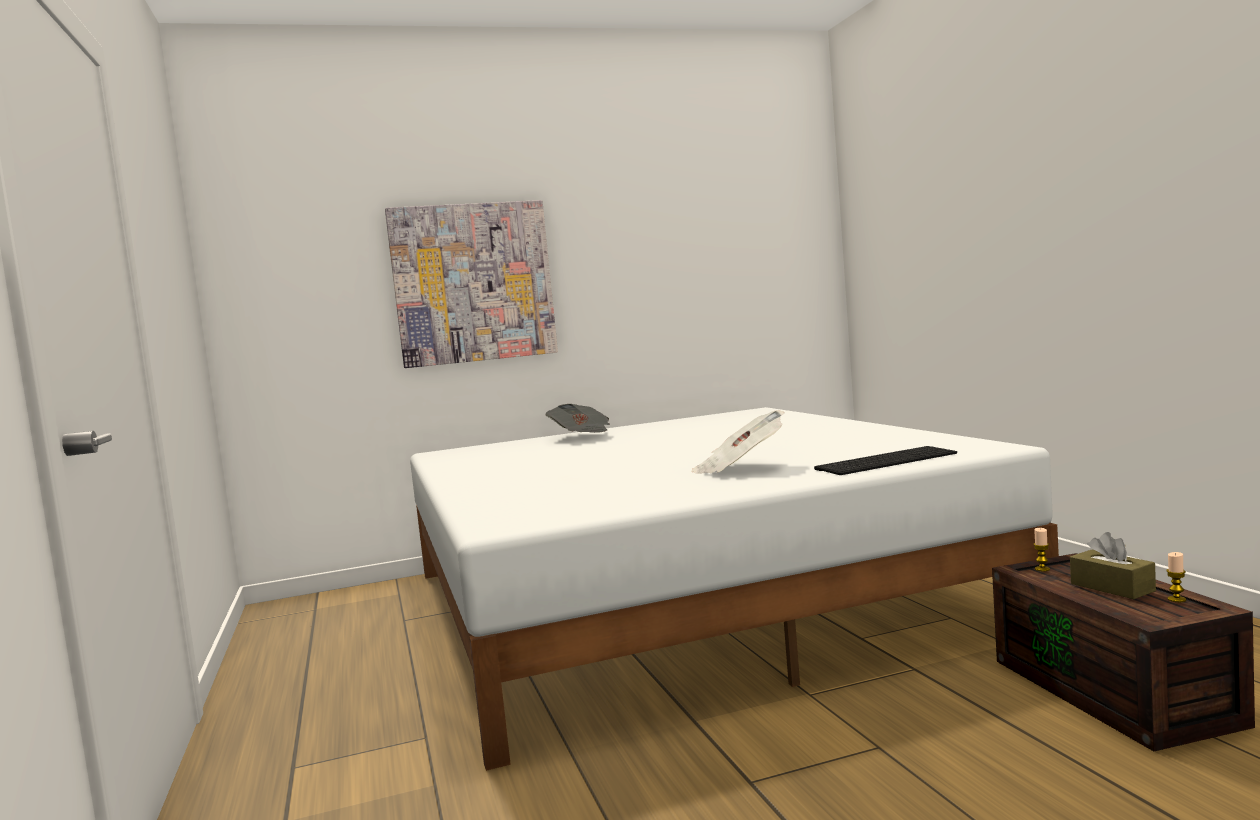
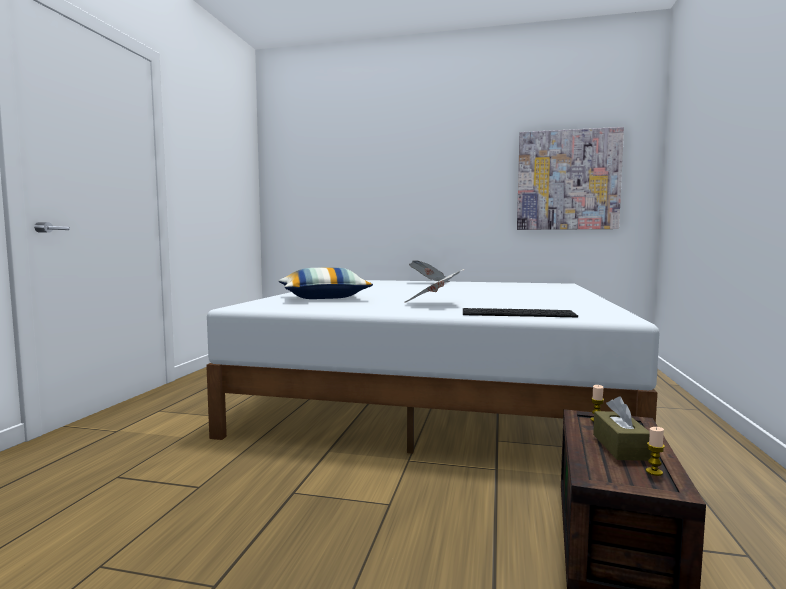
camera: 30 degrees right, 0 degrees up
(473, 283) = (391, 187): picture -> picture (568, 180)
(548, 489) = (323, 298): none -> pillow

